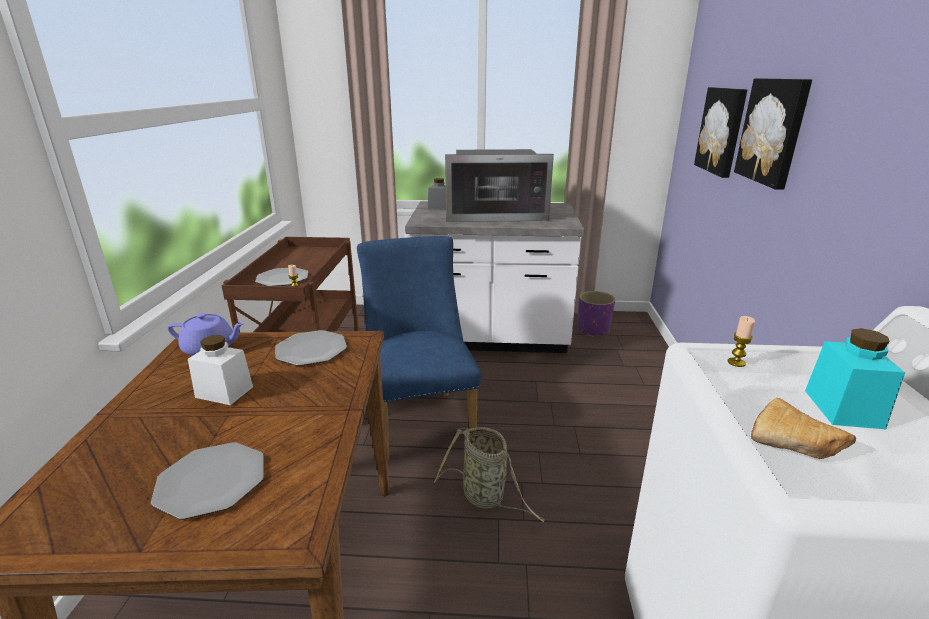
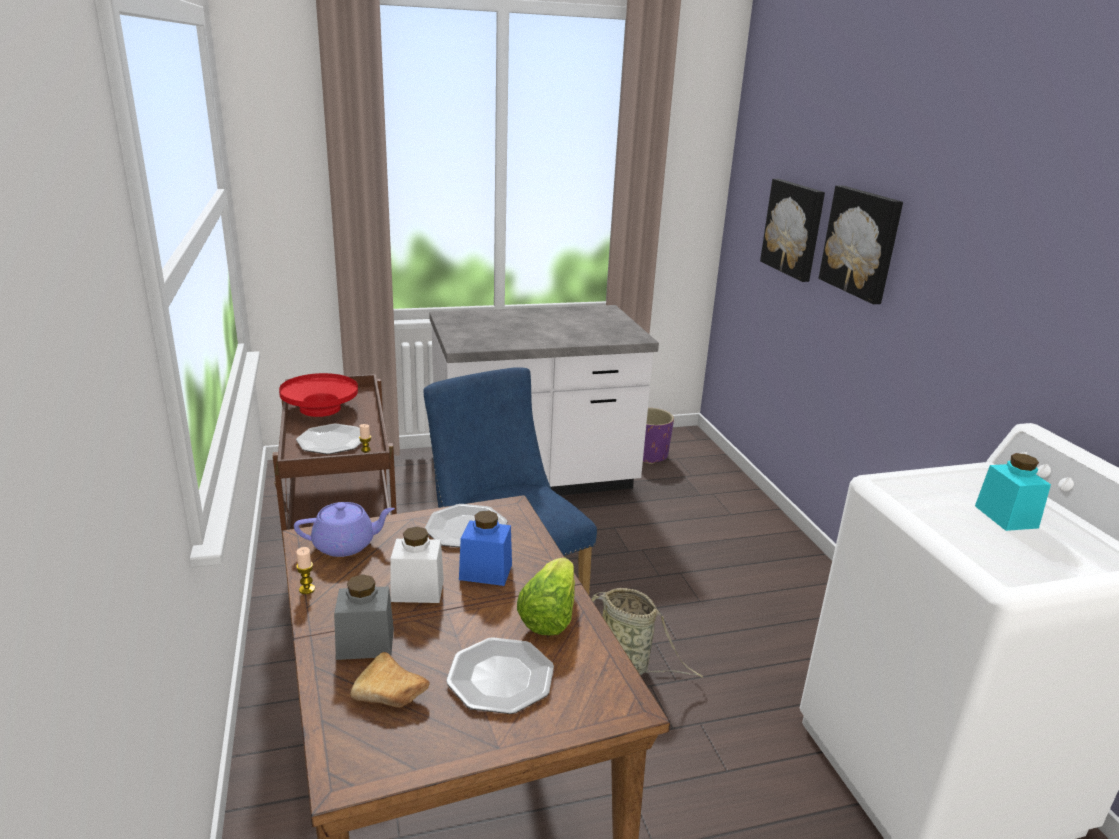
camera: 20 degrees left, 0 degrees up
(292, 386) = (485, 572): none -> blue jar
(297, 258) = (321, 409): none -> red bowl
(308, 432) = (549, 615): none -> lettuce
(439, 207) = (464, 321): grey jar -> grey jar (365, 644)
(495, 214) = (543, 328): microwave -> none
(736, 362) = (915, 488): candle -> candle (307, 589)
(798, 444) = (992, 549): bread -> bread (393, 694)

